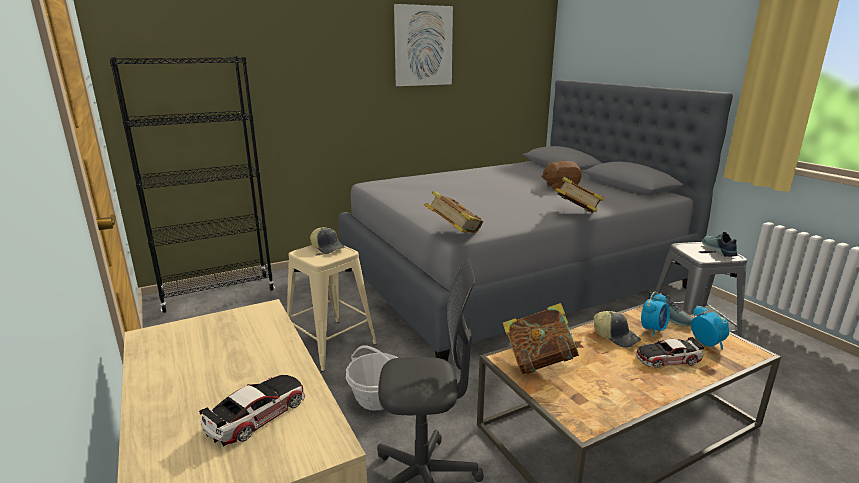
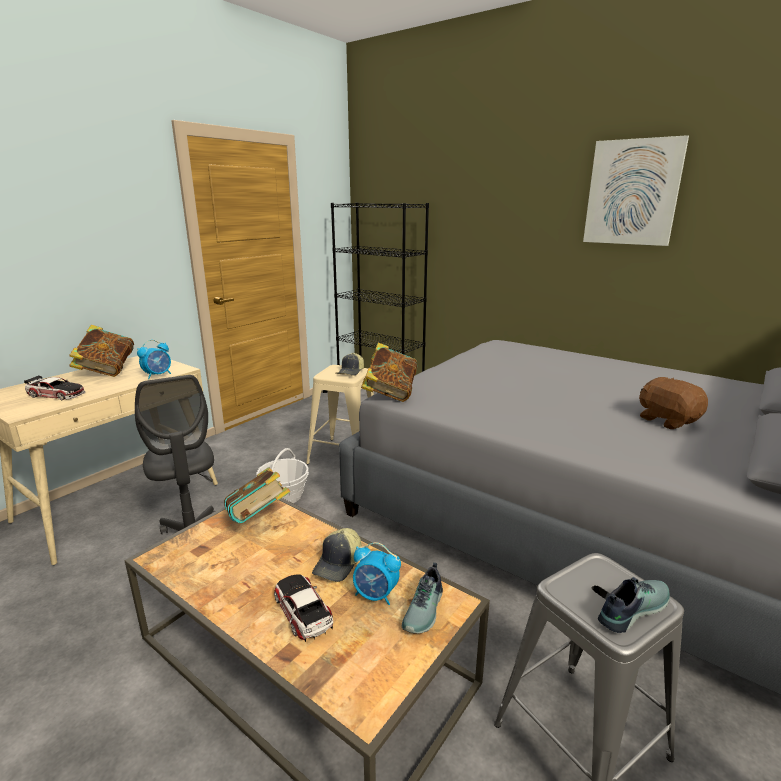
camera: 65 degrees right, 0 degrees up
(576, 214) = (545, 442): book -> book (107, 371)
(706, 343) = (364, 652): alarm clock -> alarm clock (158, 375)

